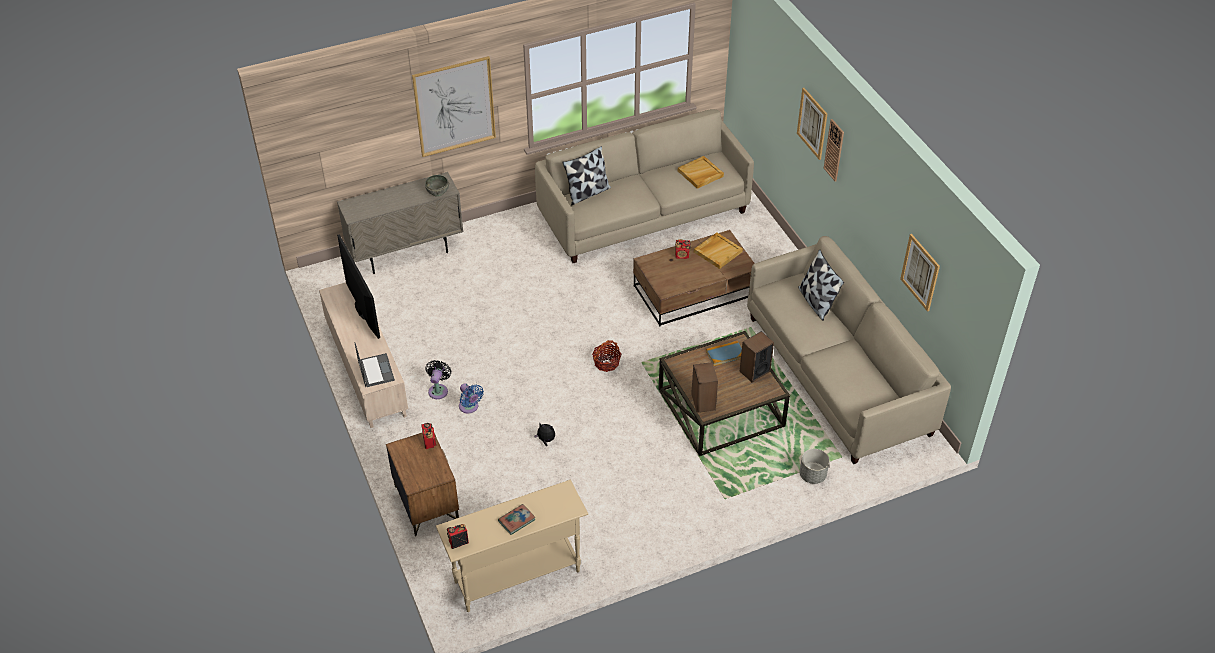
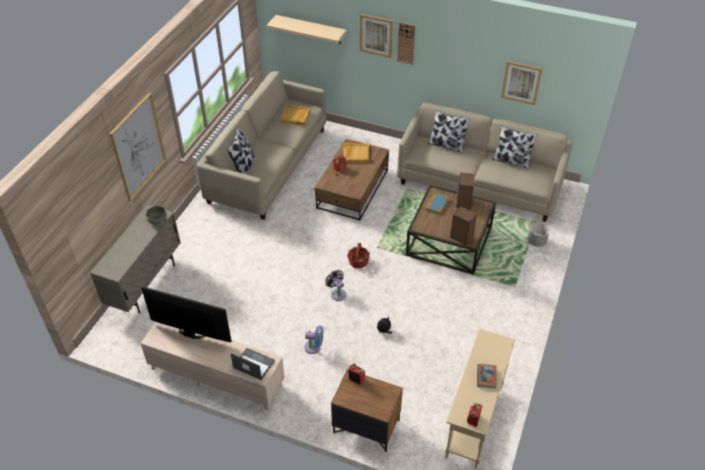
camera: 45 degrees left, 0 degrees up
(438, 390) = (281, 352): black fan -> black fan (337, 293)
(765, 80) = (311, 29): none -> beige shelf
(864, 365) = (511, 161): none -> pillow

